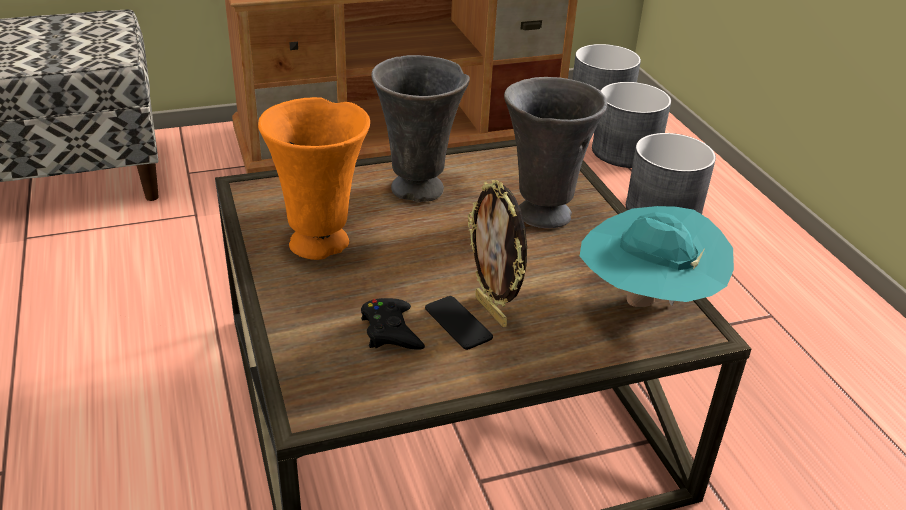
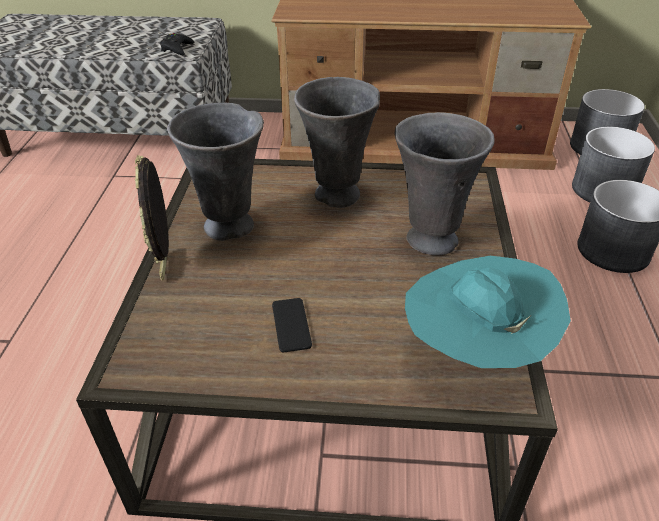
camera: 25 degrees right, 5 degrees up
(321, 244) = (231, 227): orange vase -> grey vase
(391, 331) = (232, 317): black game controller -> black game controller (177, 48)
(492, 311) = (327, 321): picture frame -> picture frame (166, 266)

